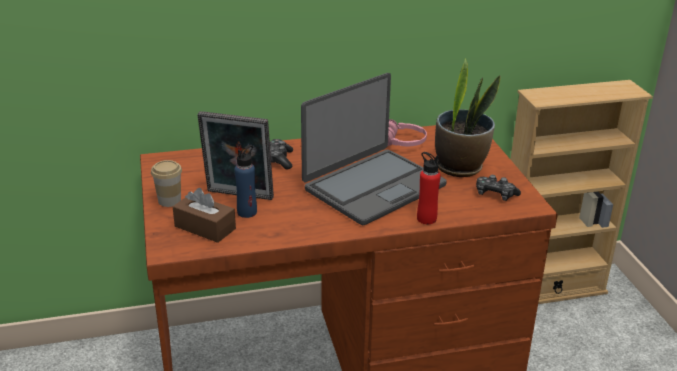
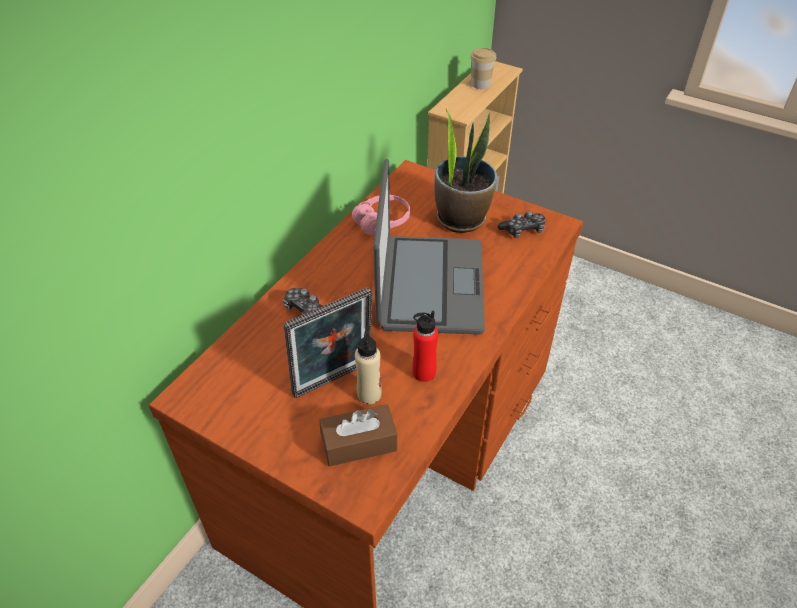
camera: 45 degrees left, 15 degrees up
(169, 200) = (275, 439): cup -> cup (480, 84)
(247, 212) = (369, 394): blue bottle -> beige bottle
(426, 219) = (513, 290): red bottle -> red bottle (423, 372)

